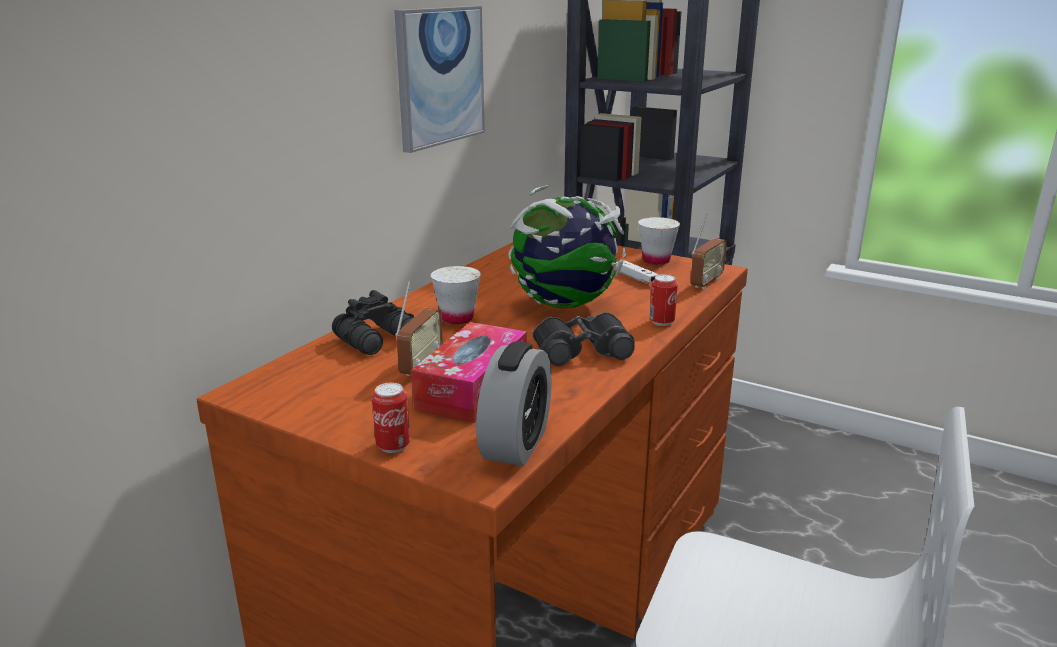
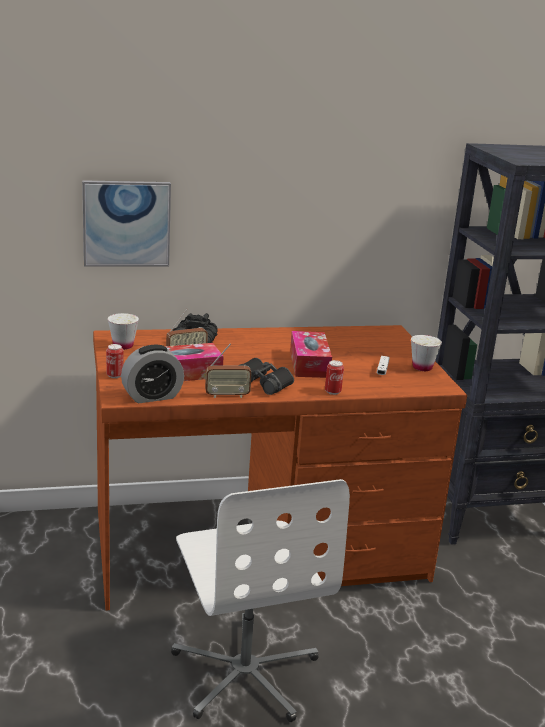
camera: 45 degrees right, 0 degrees up
(439, 76) = (313, 203): picture -> picture (126, 223)
(457, 318) = (246, 347): white cup -> white cup (123, 346)
(564, 305) = (309, 364): globe -> tissue box
(706, 283) = (414, 389): radio -> radio (227, 395)

